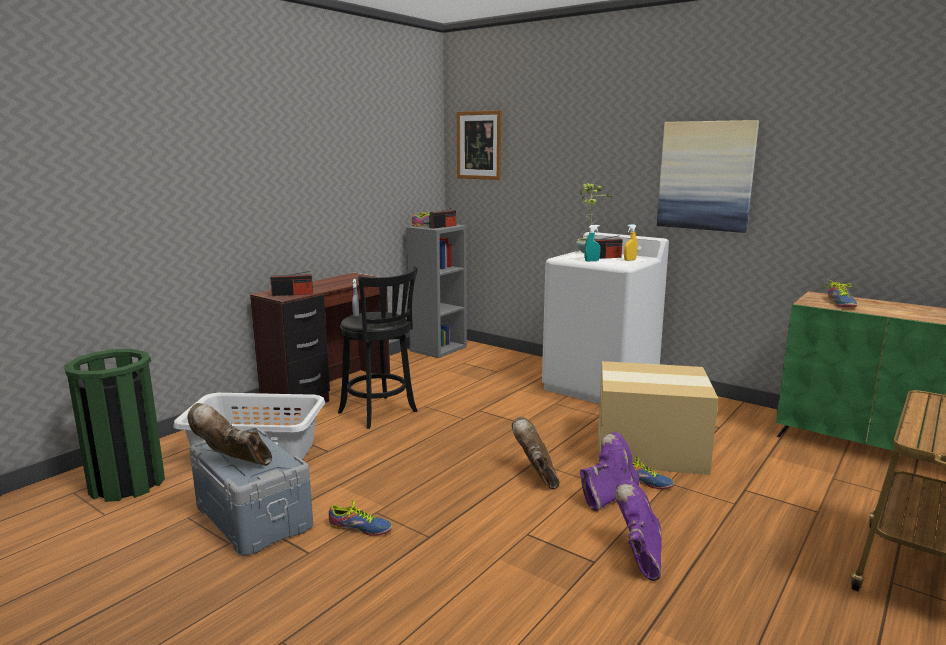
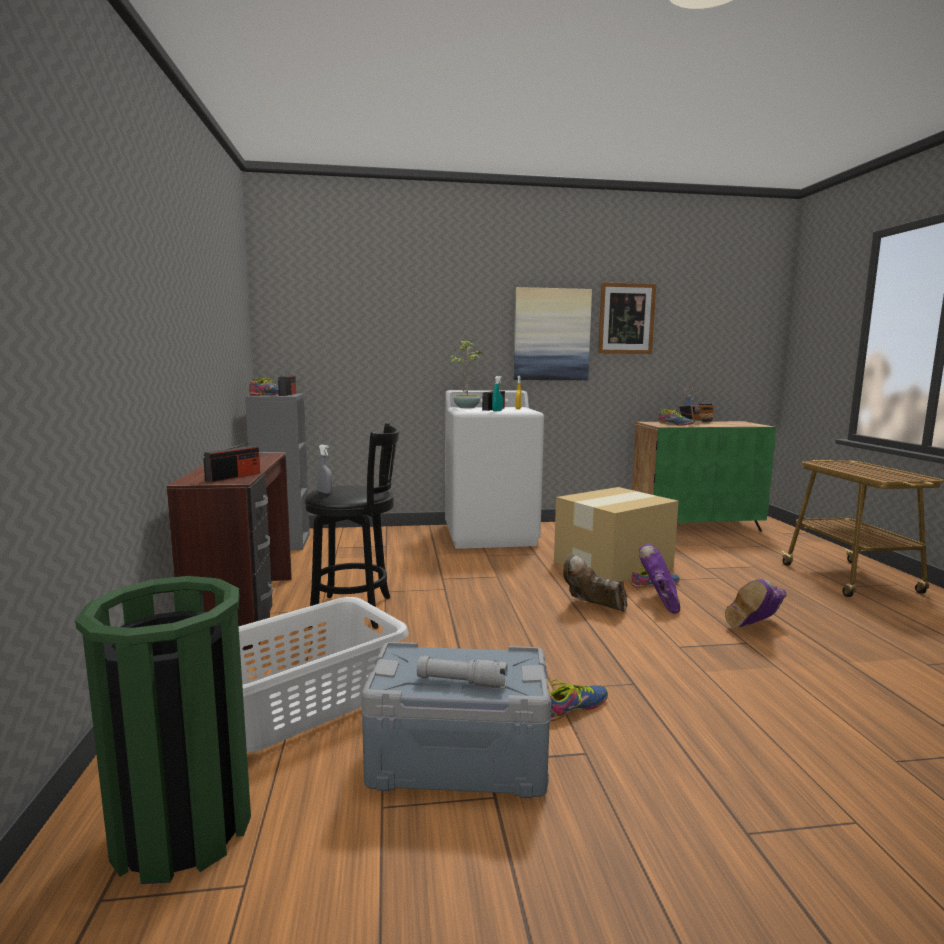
camera: 45 degrees left, 5 degrees down
(234, 462) = (462, 682): brown boot -> grey flashlight
(479, 145) = (303, 304): picture -> picture (626, 318)
(639, 556) = (754, 627): purple boot -> purple boot turned 90 degrees counterclockwise
(893, 305) = (697, 422): none -> radio

